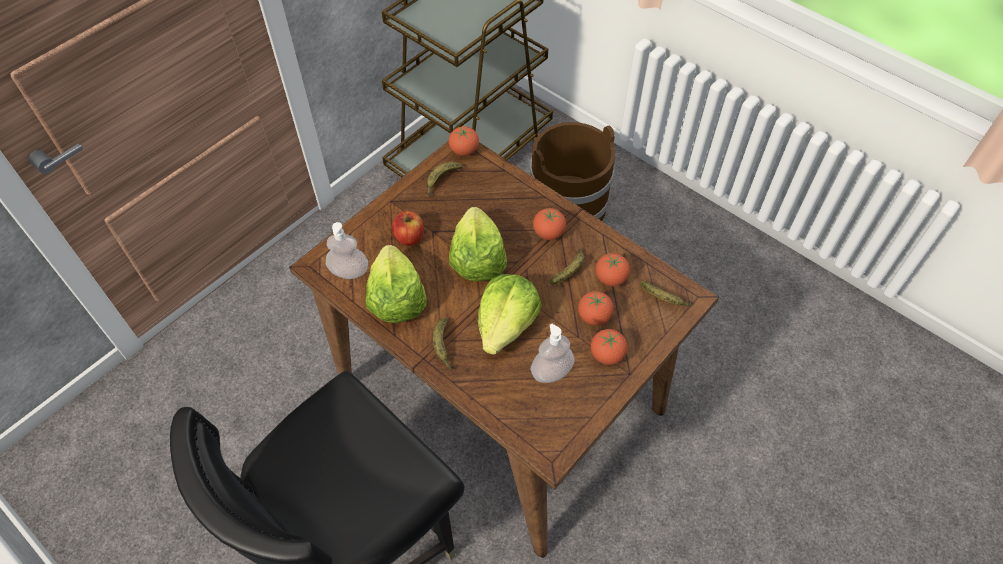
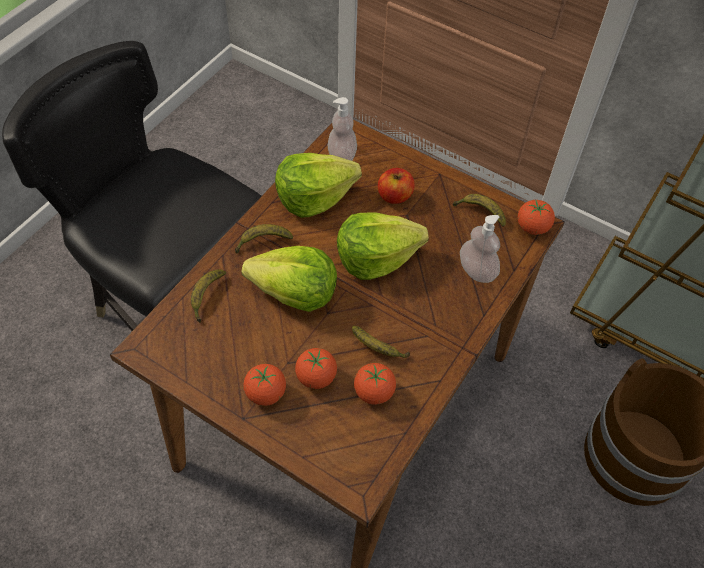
camera: 80 degrees right, 0 degrees up
(548, 233) = (429, 322): tomato -> none
(551, 372) = (239, 340): soap dispenser -> soap dispenser (477, 271)
(663, 299) = (352, 453): banana -> banana (206, 297)

